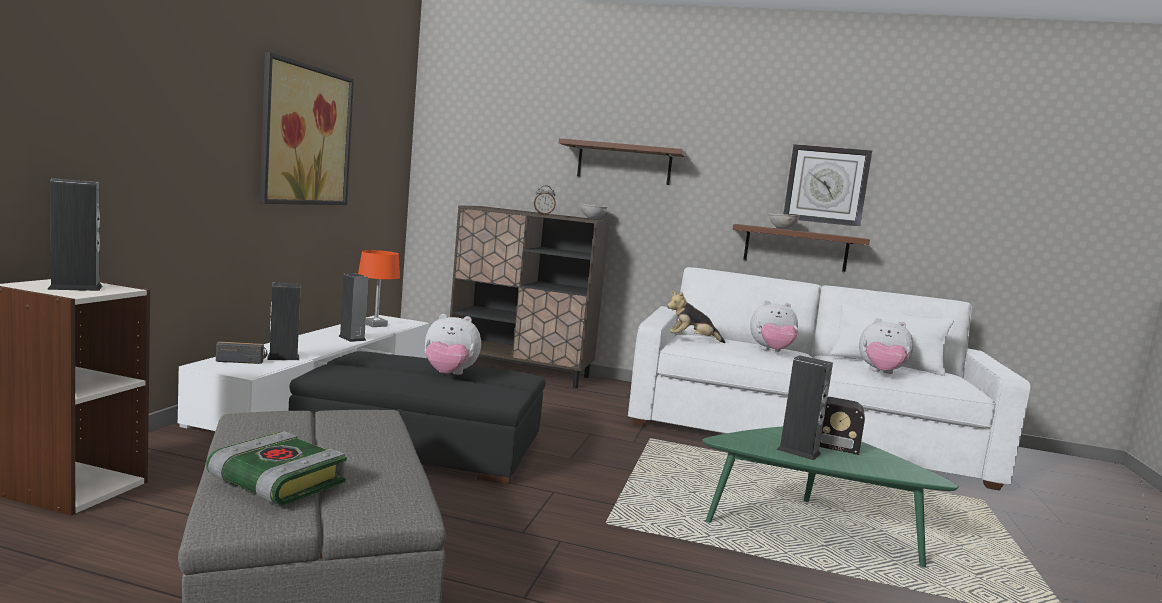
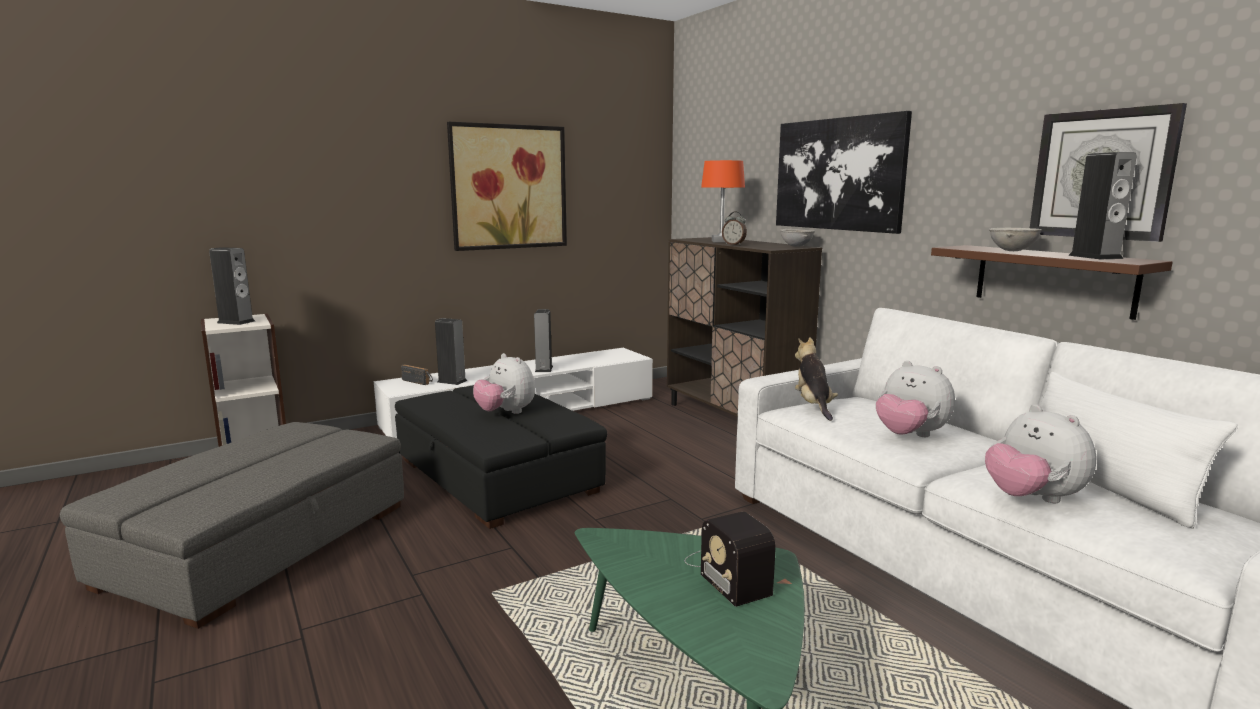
camera: 45 degrees right, 5 degrees up
(275, 482) = (175, 477): book -> none
(375, 325) = (595, 358): orange table lamp -> orange table lamp (721, 241)
(624, 163) = (838, 174): brown shelf -> picture
(691, 340) = (813, 406): plush toy -> plush toy turned 45 degrees clockwise
(798, 451) = (656, 576): speaker -> speaker (1095, 257)

